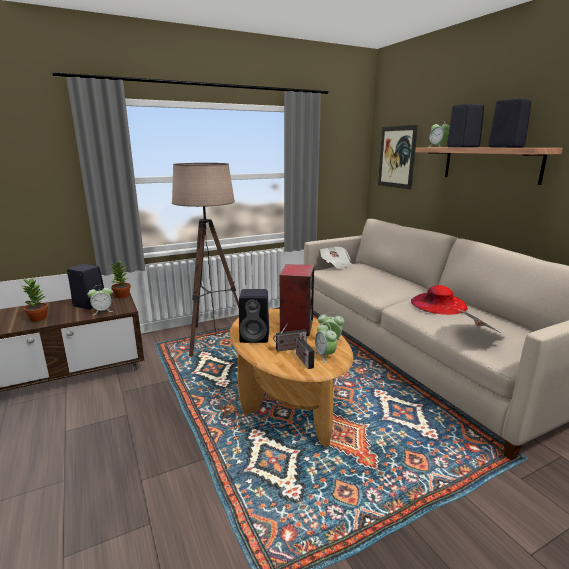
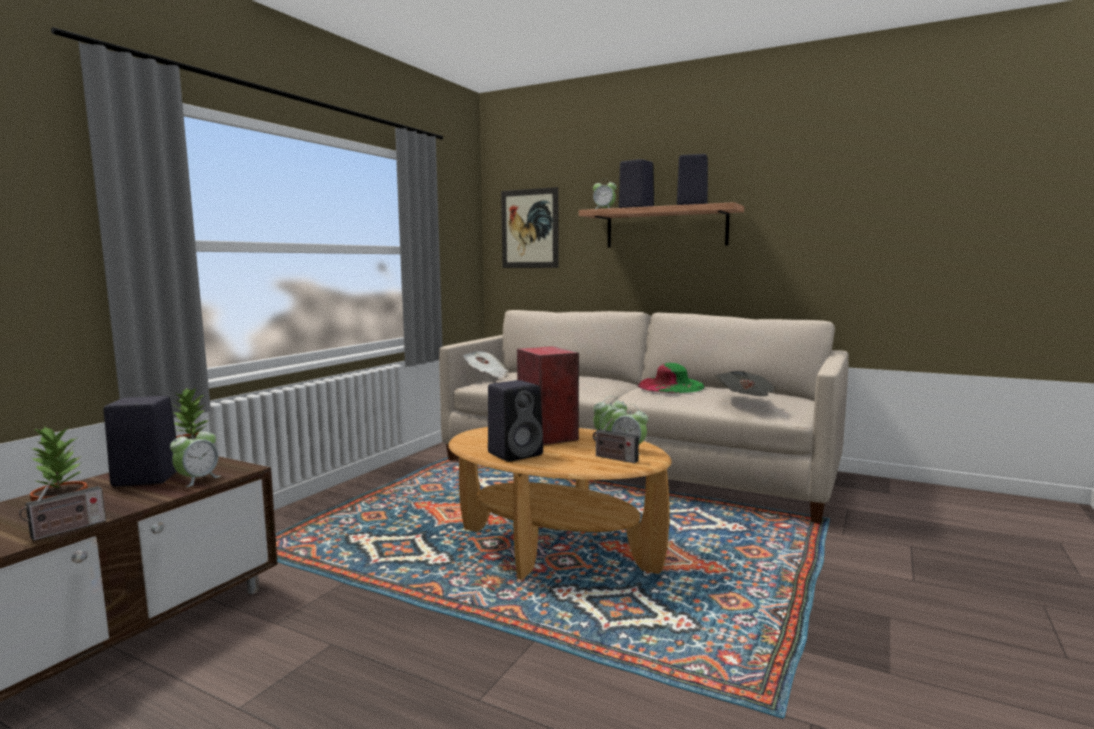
camera: 35 degrees left, 10 degrees down
(212, 339) = (344, 518): floor lamp -> none
(289, 348) = (579, 454): radio -> radio (65, 530)
(438, 304) = (671, 386): red hat -> green hat

